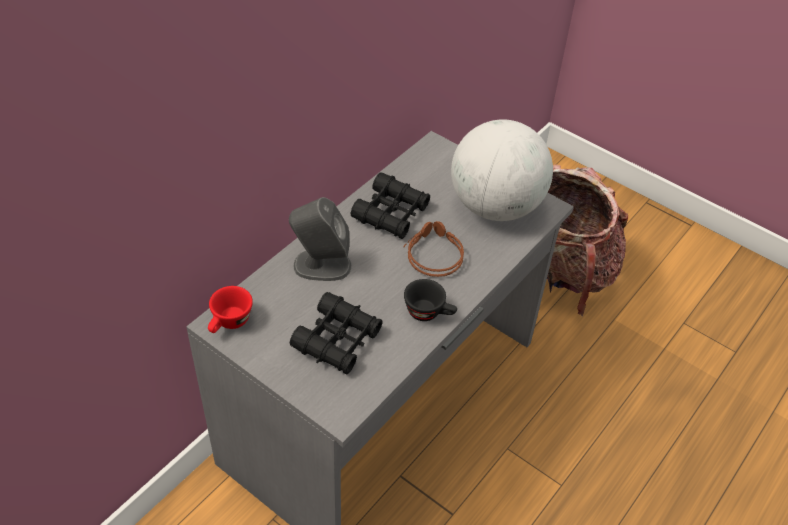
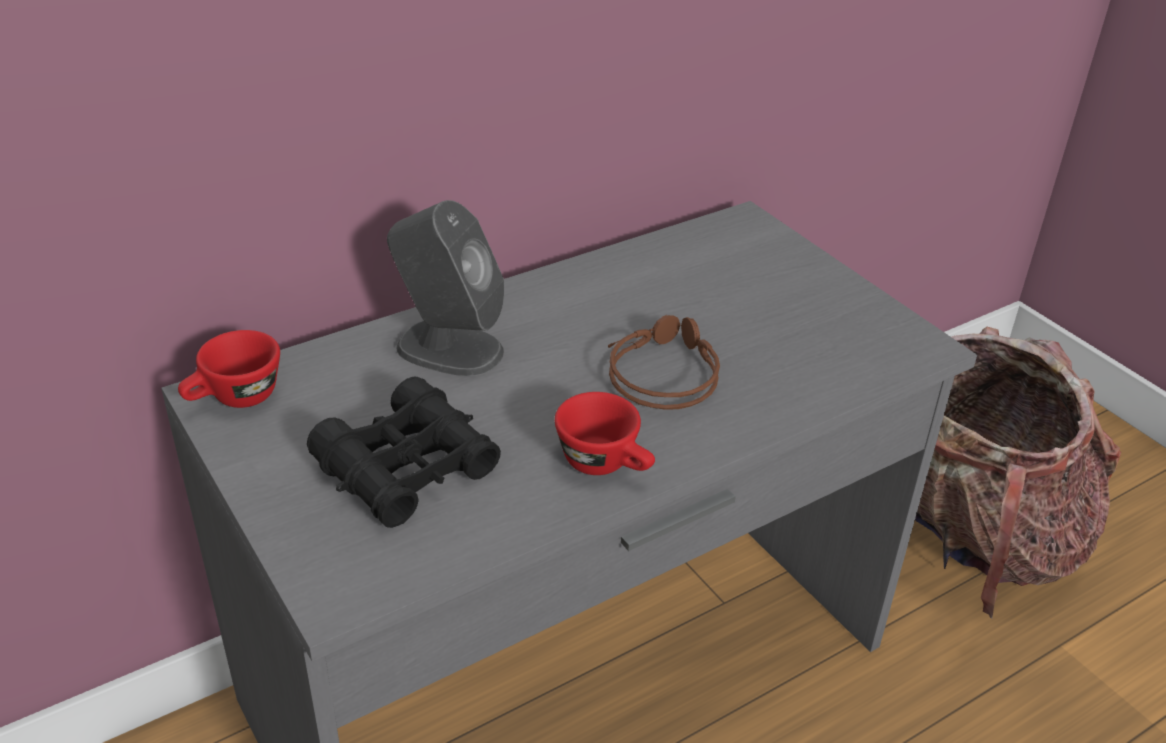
camera: 20 degrees right, 10 degrees down
(391, 213) = (617, 298): black binoculars -> none
(429, 313) = (606, 464): black cup -> red cup
(495, 207) = (818, 326): globe -> none

